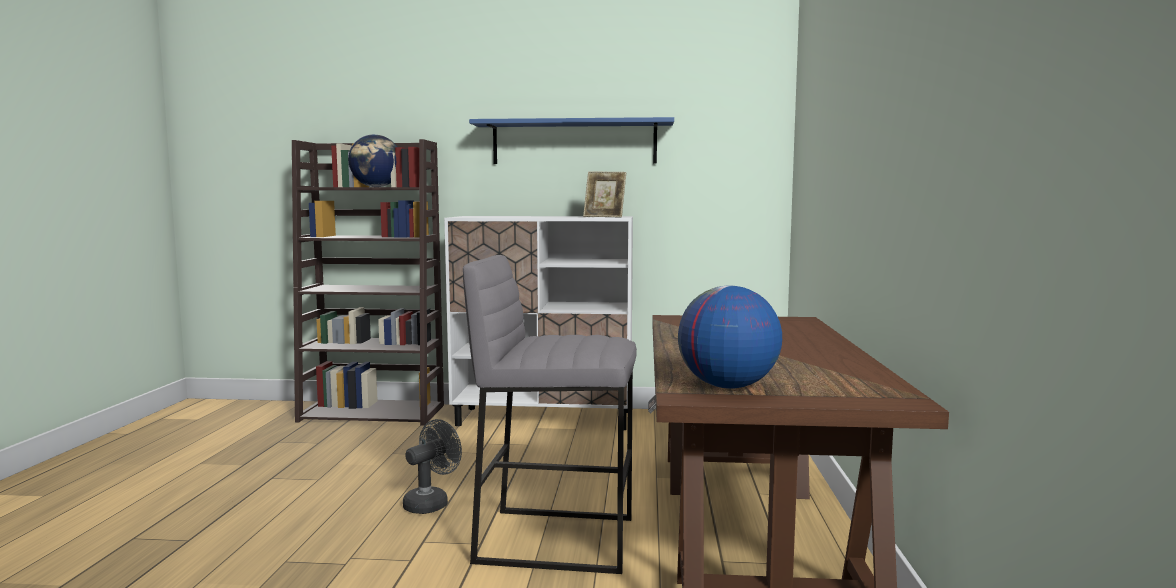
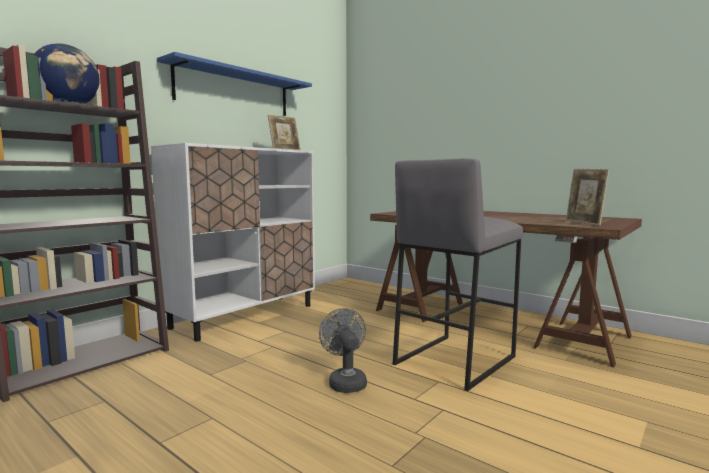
camera: 55 degrees left, 0 degrees up
(727, 386) = (584, 223): globe -> picture frame

